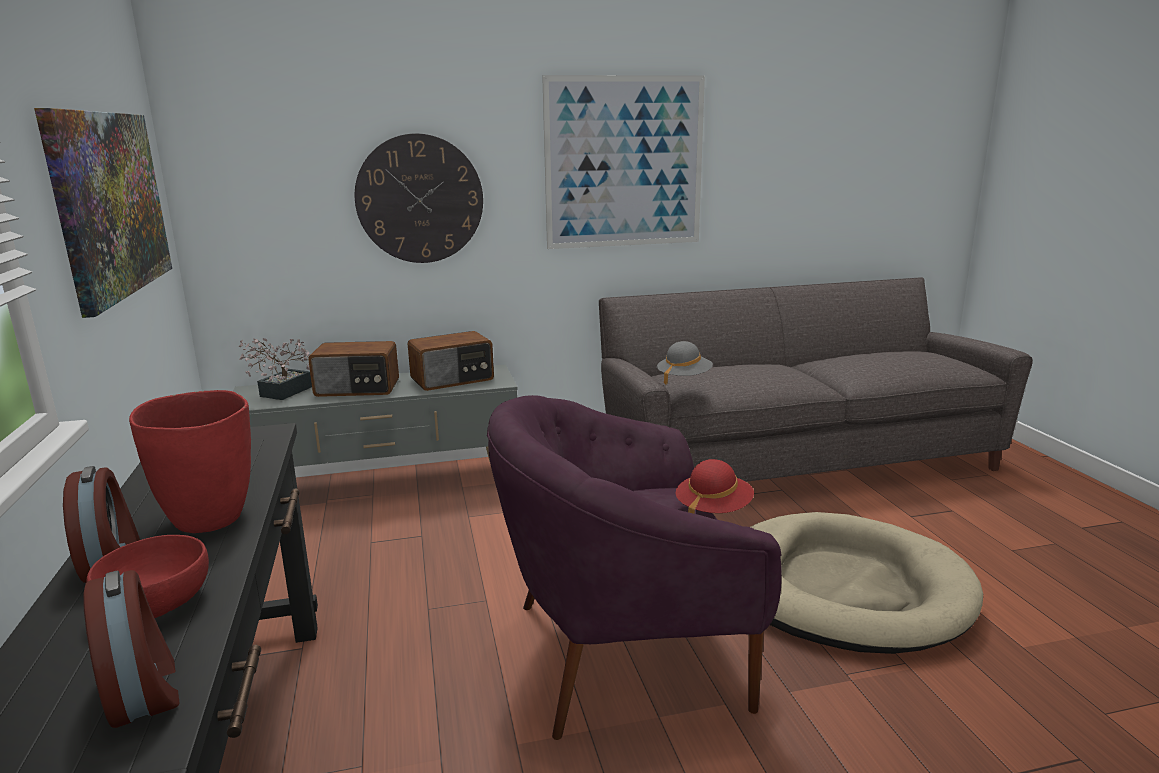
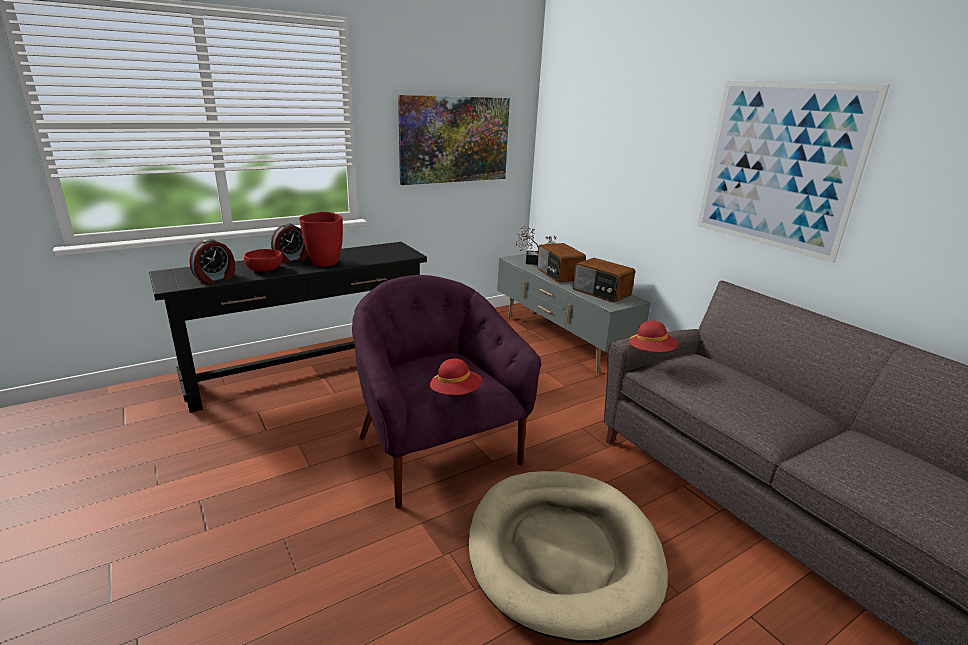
camera: 70 degrees right, 5 degrees up
(420, 199) = (631, 167): wall clock -> none
(684, 378) = (651, 352): grey hat -> red hat

